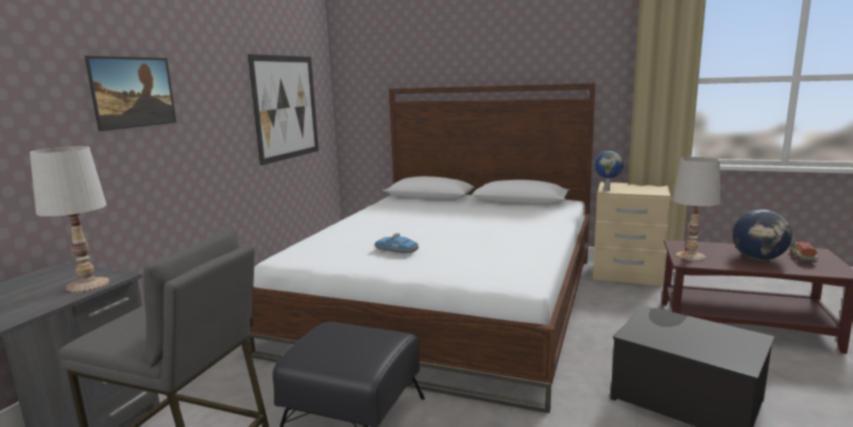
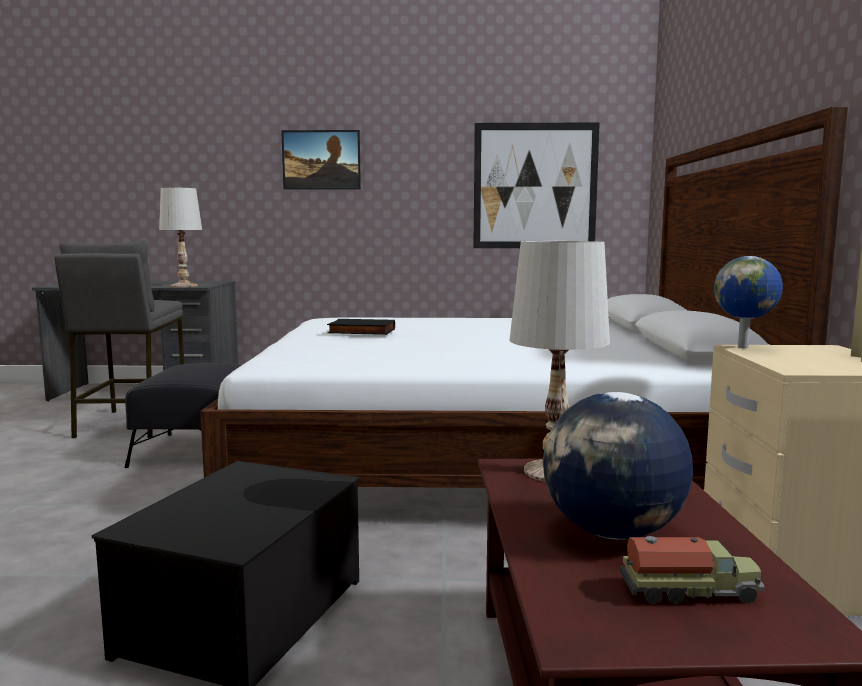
camera: 70 degrees right, 5 degrees down
(397, 250) = (361, 331): toy car -> black book

